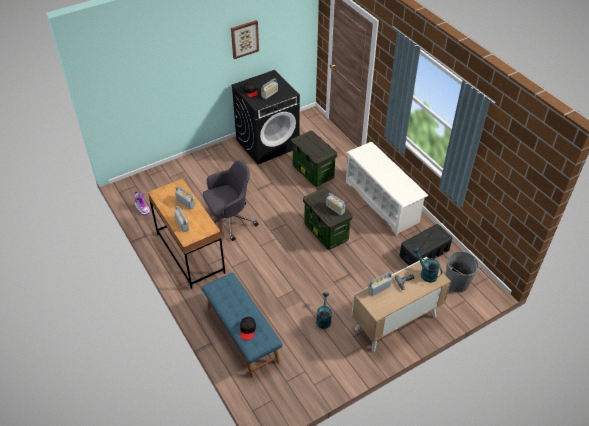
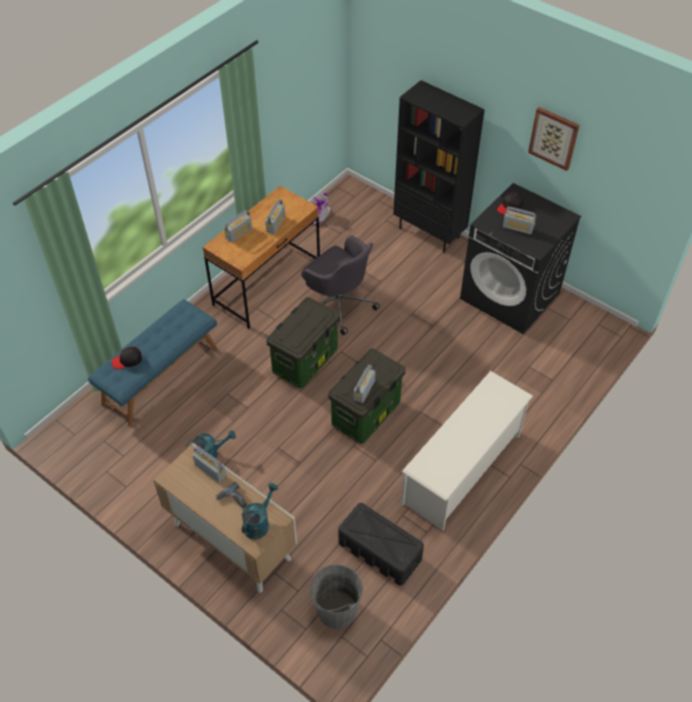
camera: 70 degrees right, 5 degrees up
(194, 160) = (430, 232): none -> black bookcase
(312, 172) = (479, 365): storage box -> storage box (305, 360)

